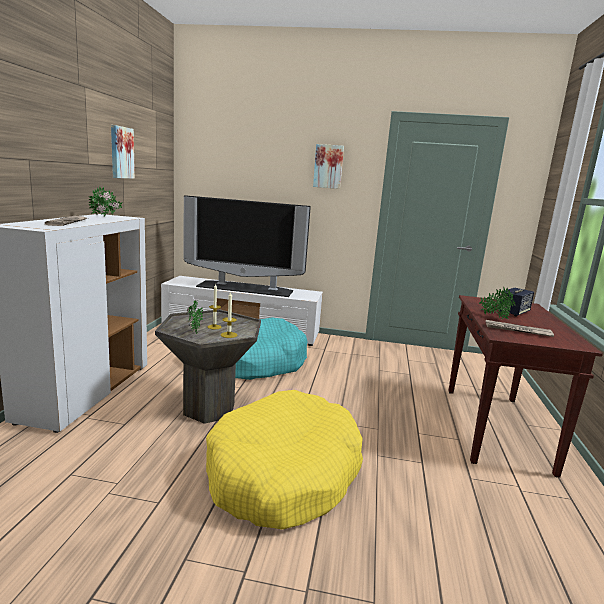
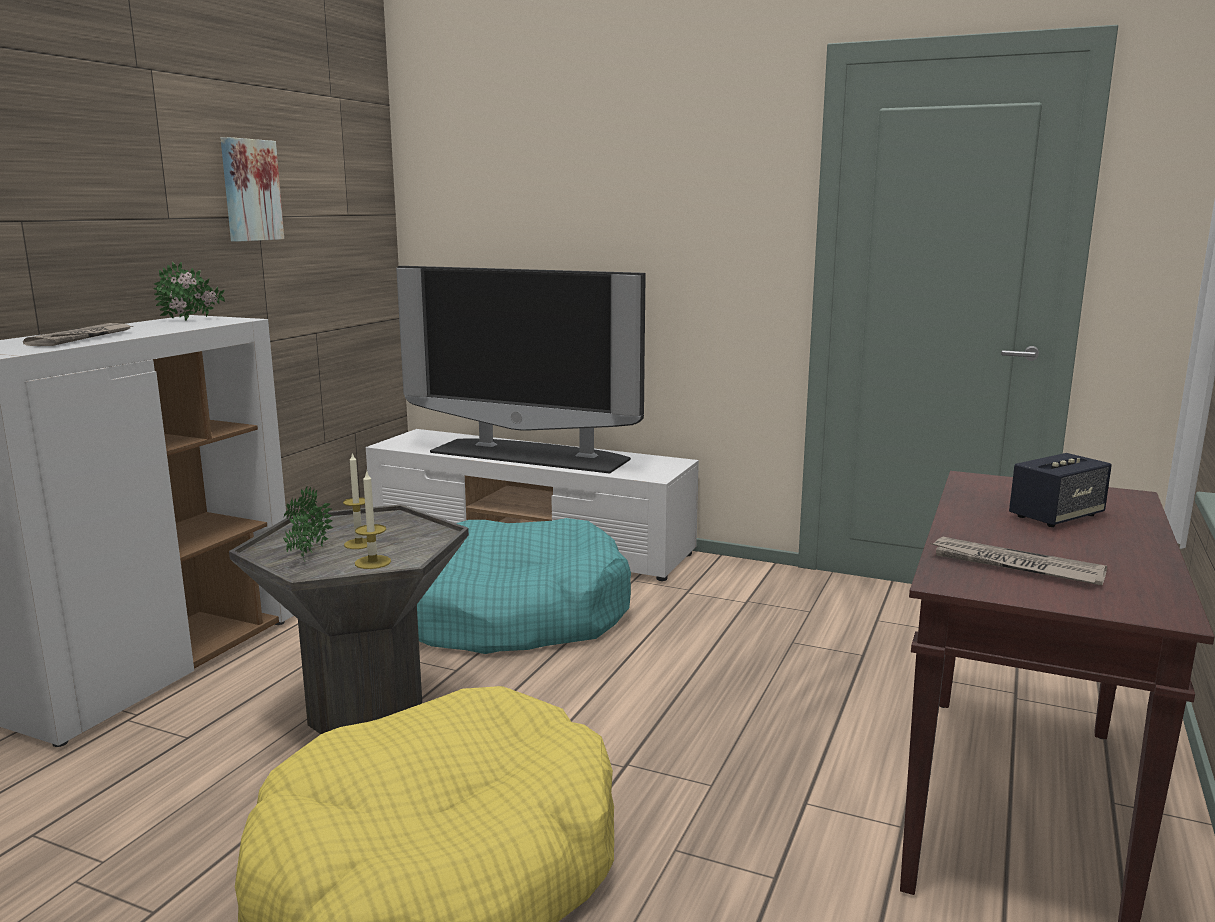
camera: 15 degrees right, 0 degrees up
(328, 166) = (695, 182): picture -> none
(494, 317) = (986, 529): potted plant -> none

